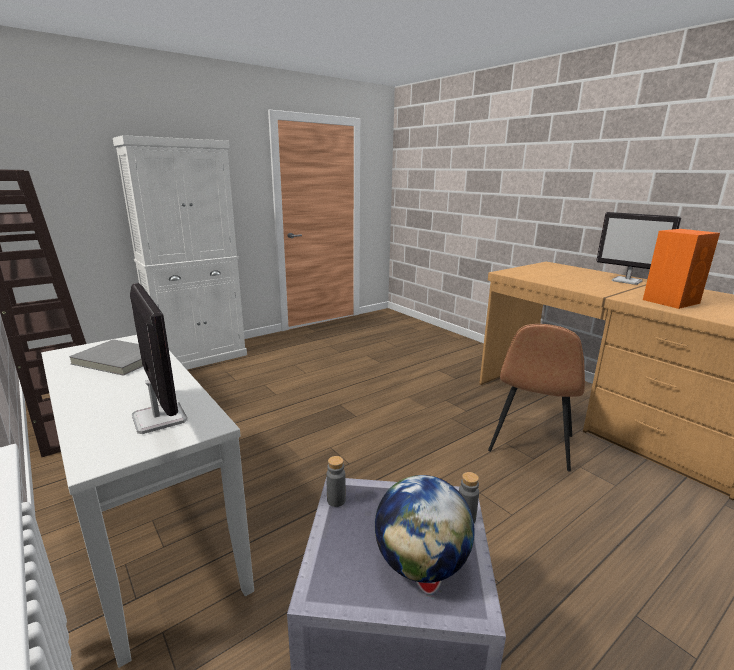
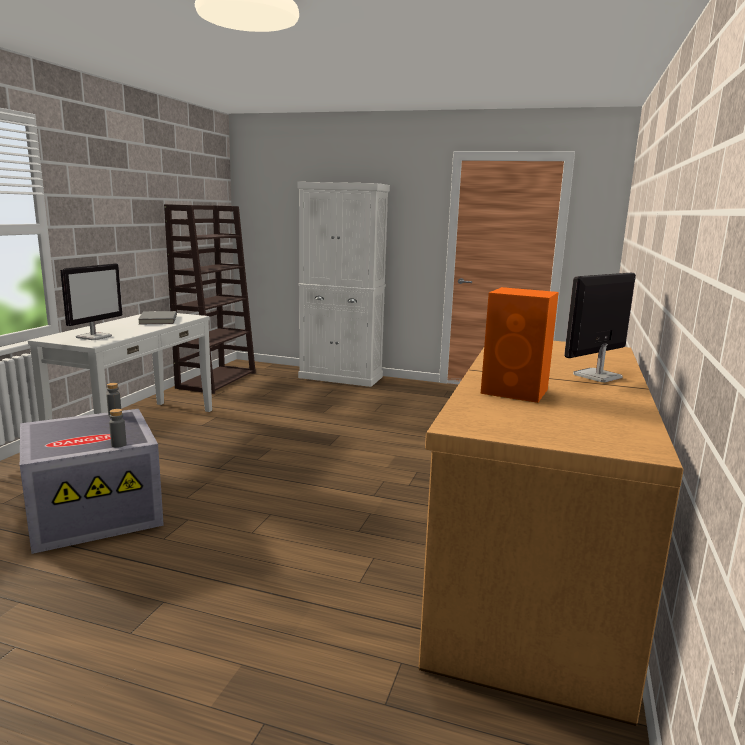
camera: 55 degrees right, 5 degrees down
(421, 563) = (68, 440): globe -> none
(530, 444) = (384, 526): brown chair -> none
(627, 281) = (597, 376): monitor -> monitor turned 45 degrees clockwise

